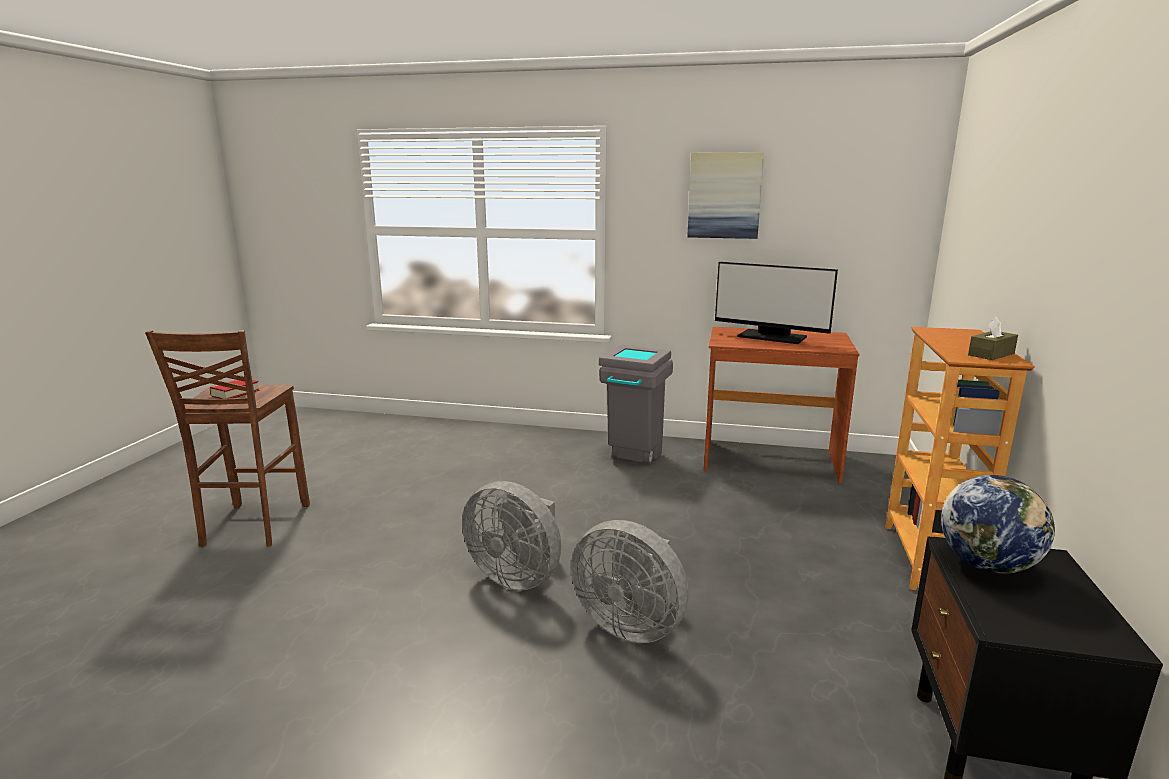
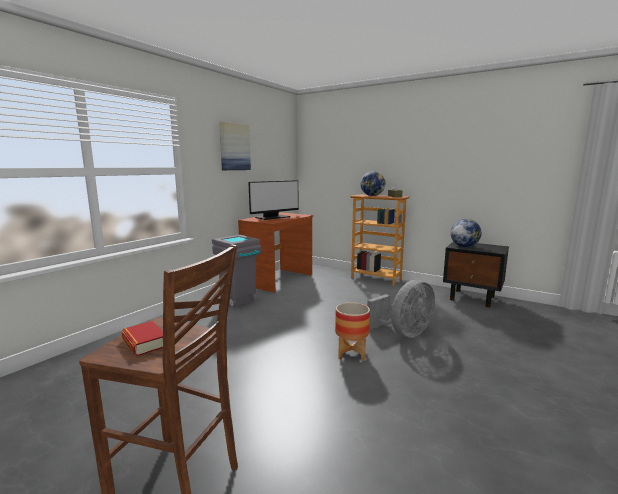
camera: 70 degrees left, 5 degrees down
(517, 576) = (351, 353): grey fan -> planter
(959, 339) = (372, 195): none -> globe

